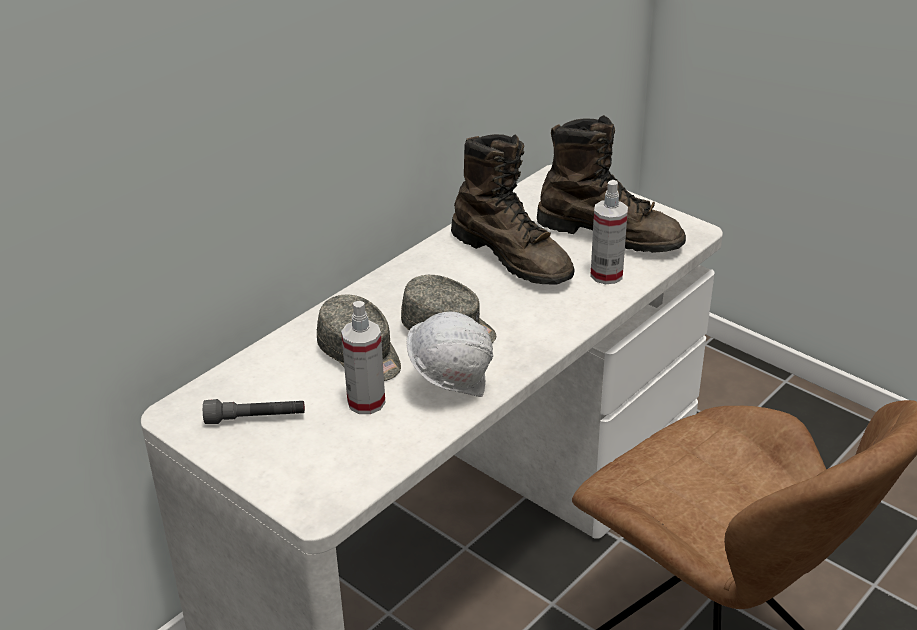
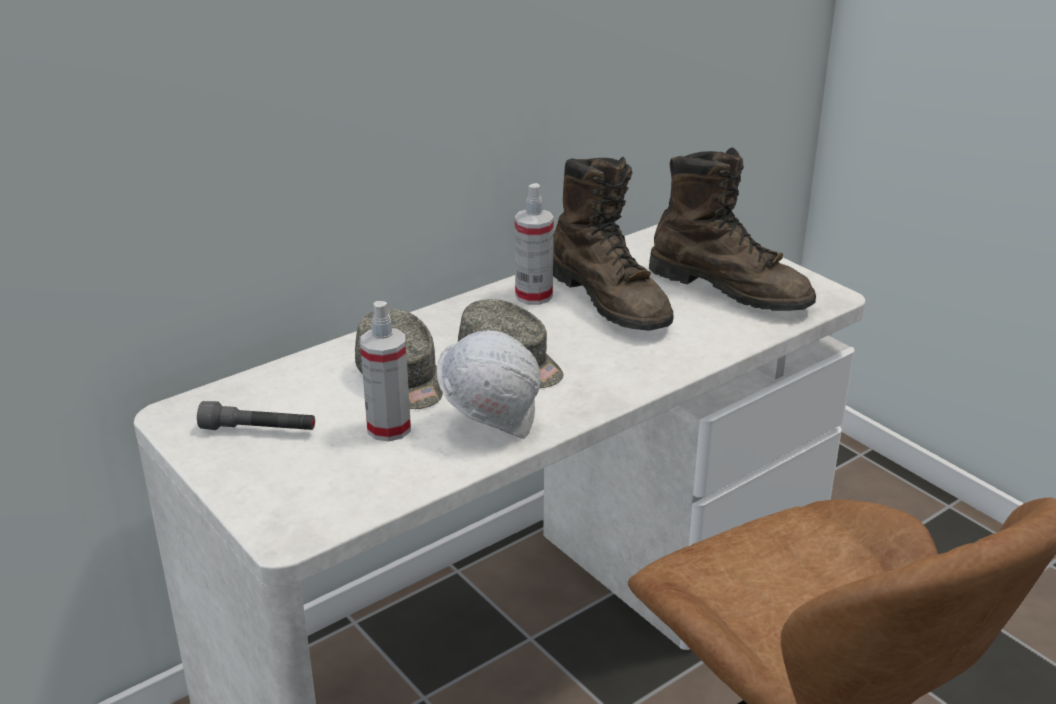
camera: 10 degrees right, 5 degrees down
(606, 275) = (713, 329): spray bottle -> spray bottle (534, 296)

